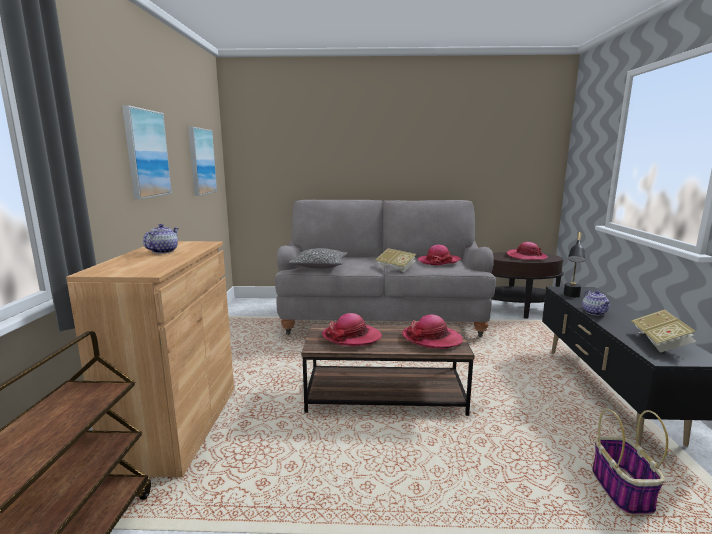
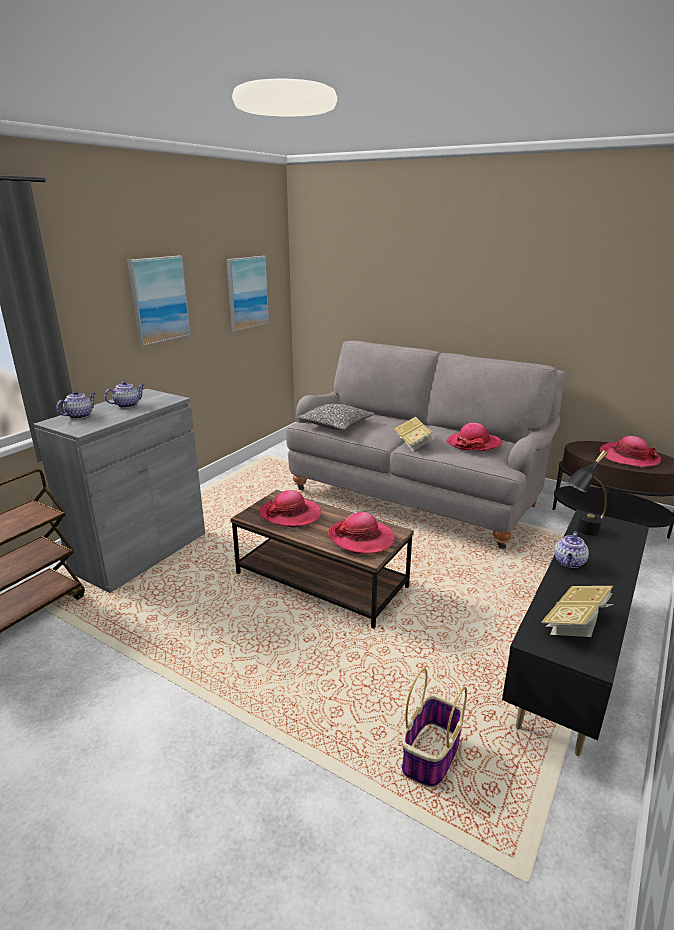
camera: 30 degrees right, 10 degrees up
(120, 264) = (80, 415): none -> teapot
(178, 426) = (140, 552): brown cabinet -> grey cabinet

